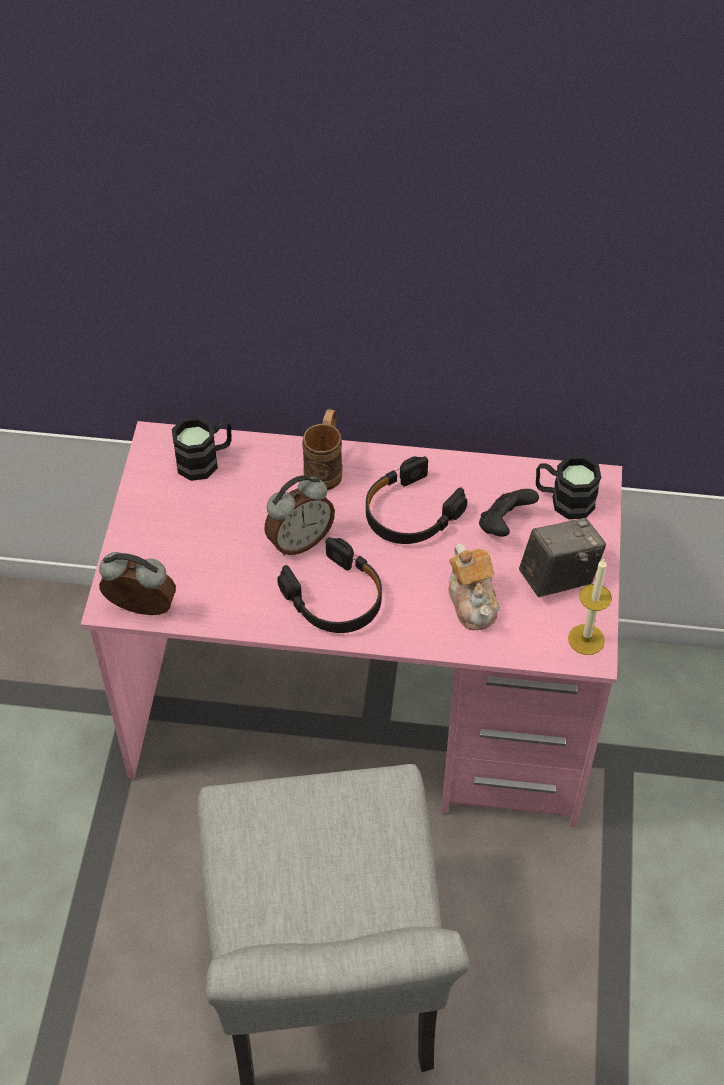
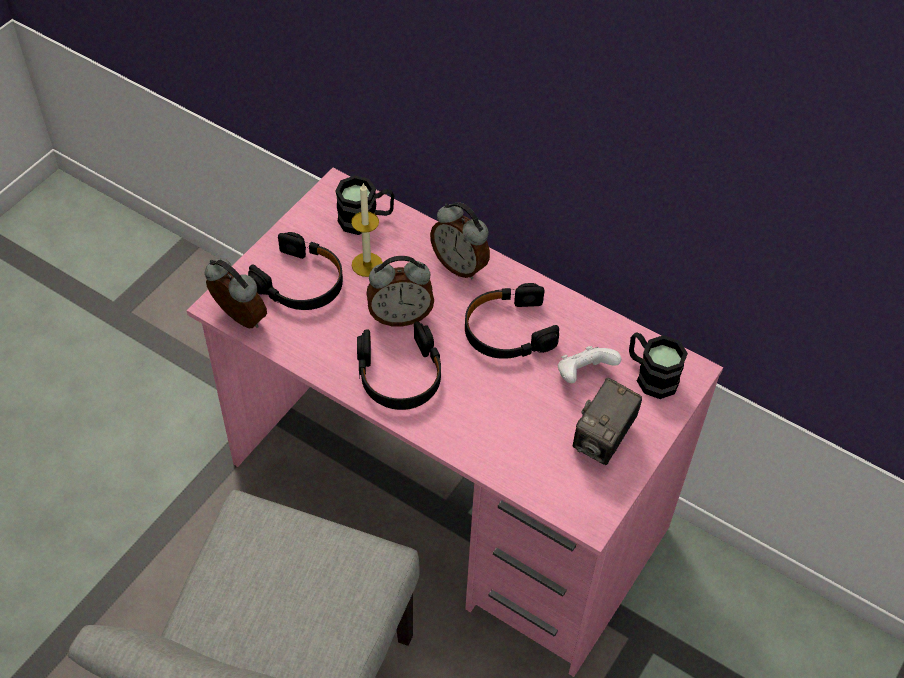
camera: 25 degrees right, 0 degrees up
(180, 548) = (301, 283): none -> black headphones
(326, 468) = (460, 265): brown mug -> alarm clock
(473, 601) = (514, 428): teapot -> none
(504, 525) = (583, 374): black game controller -> white game controller
(558, 577) = (603, 440): camera -> camera turned 120 degrees clockwise
(586, 639) = (594, 505): candle -> candle (367, 264)

